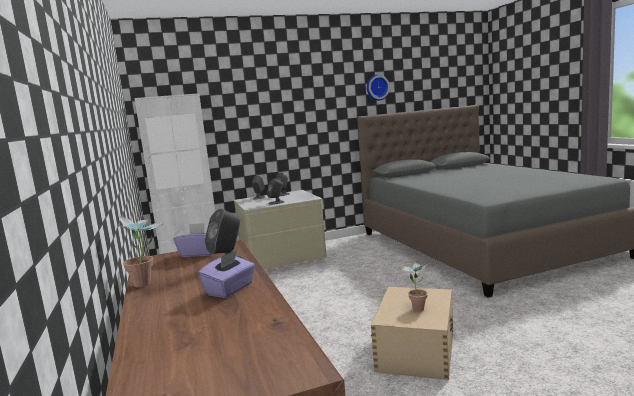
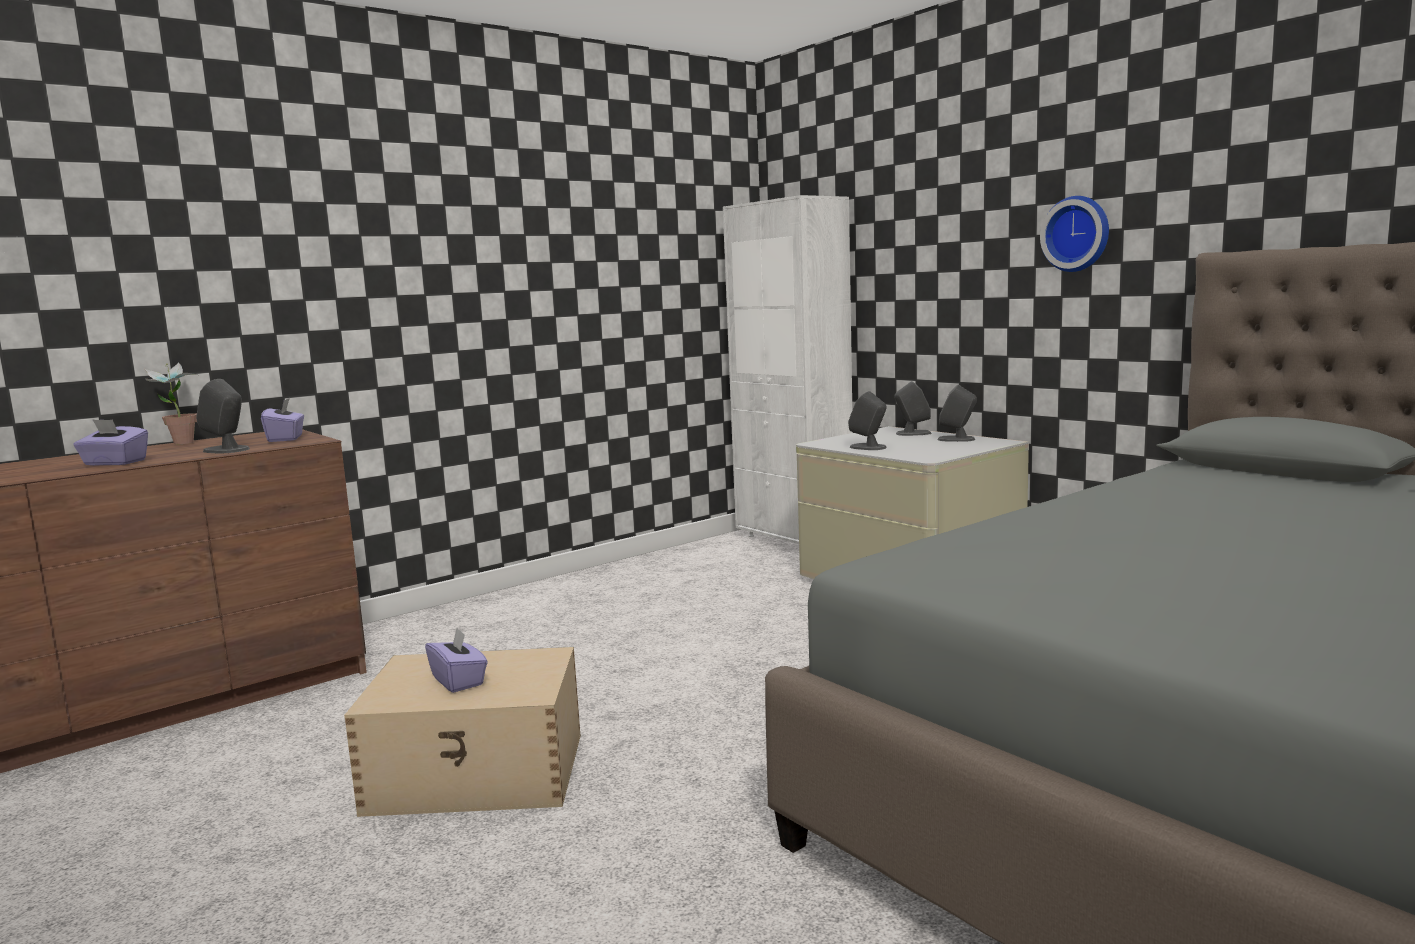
camera: 70 degrees right, 0 degrees up
(377, 87) = (1310, 153): wall clock -> wall clock (1077, 234)
(417, 307) = (459, 681): potted plant -> purple tissue box

